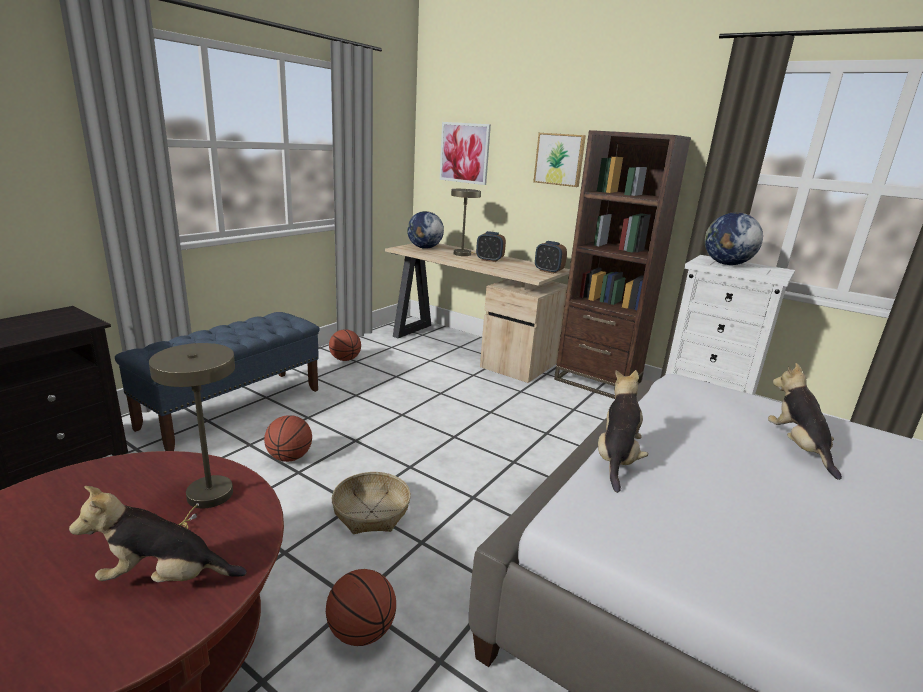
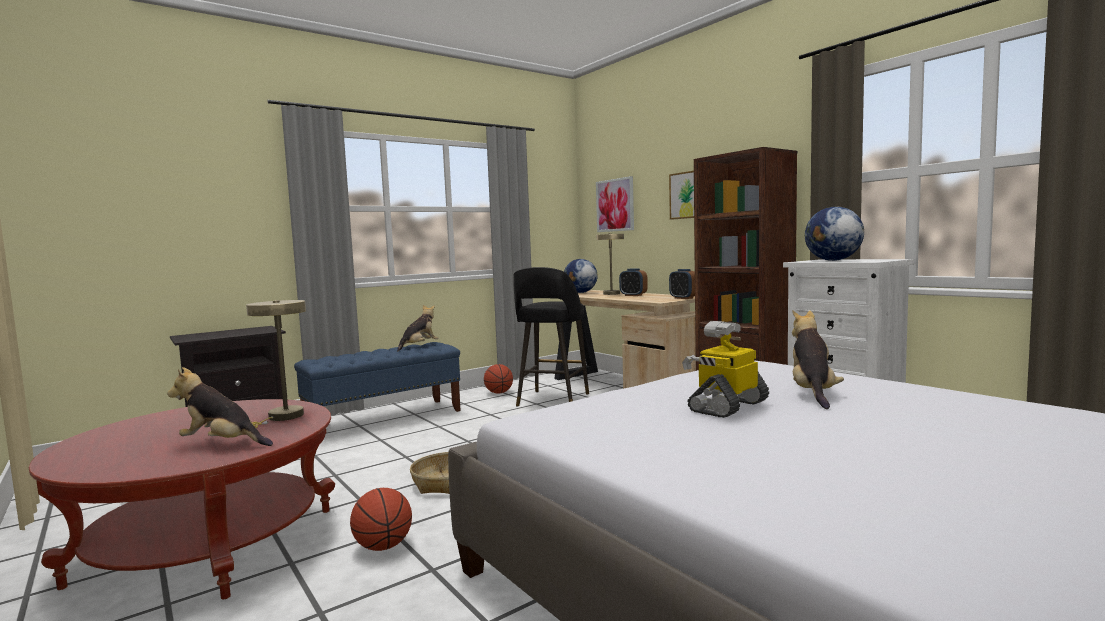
camera: 20 degrees right, 15 degrees down
(289, 457) = (405, 448): basketball -> none
(410, 371) = (552, 400): none -> black stool
(616, 459) = (606, 395): plush toy -> plush toy (419, 346)
(750, 477) = (727, 406): none -> toy robot

